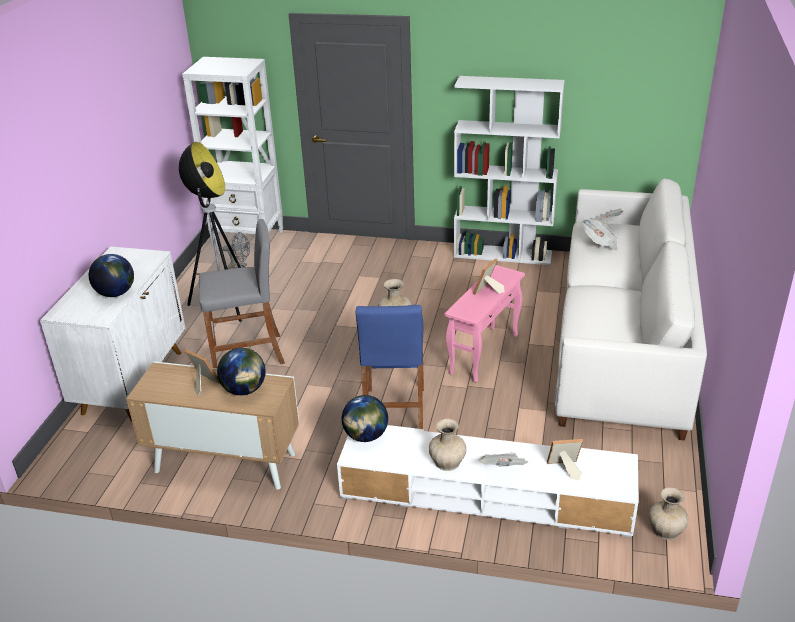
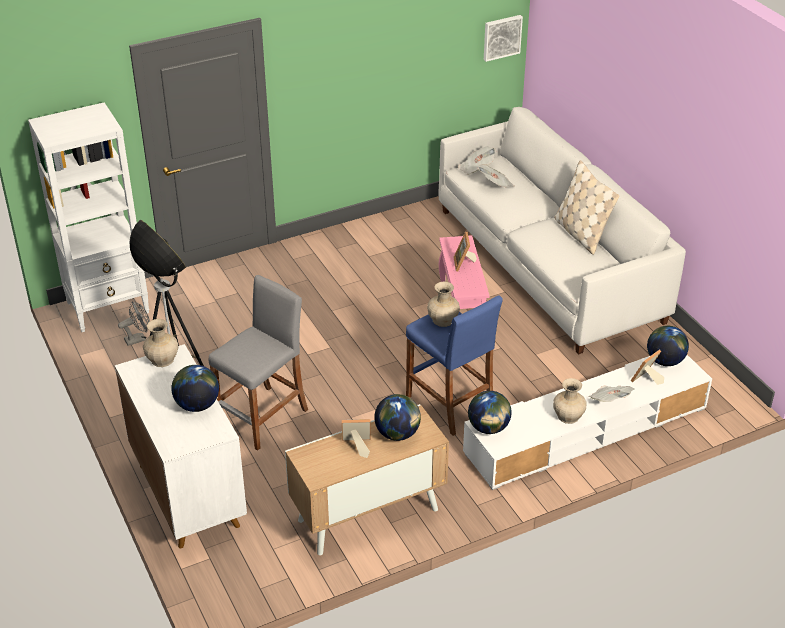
camera: 40 degrees left, 5 degrees up
(503, 254) = (372, 224): white bookcase -> none
(606, 461) = (664, 361): none -> globe
(632, 310) = (581, 234): none -> beige pillow
(666, 530) = (719, 393): beige vase -> beige vase (163, 359)
(673, 103) = (501, 37): none -> picture

